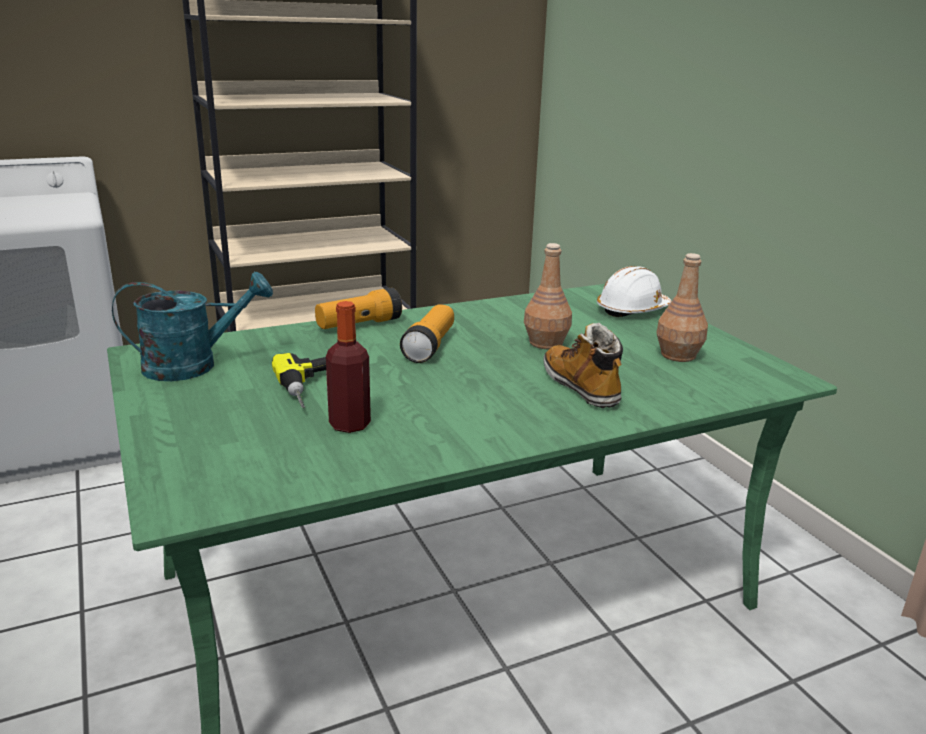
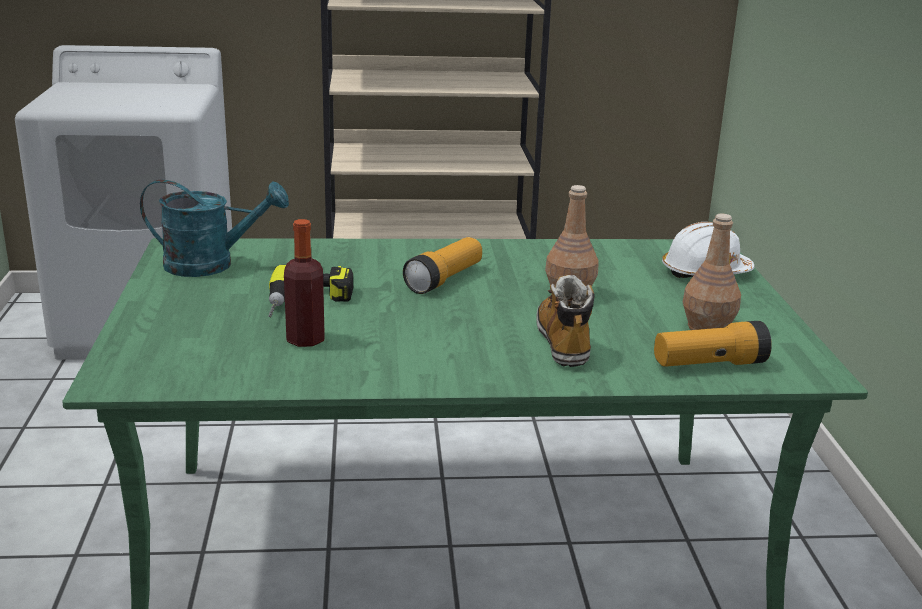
camera: 20 degrees right, 0 degrees up
(359, 324) = (393, 248): flashlight -> flashlight (709, 364)

